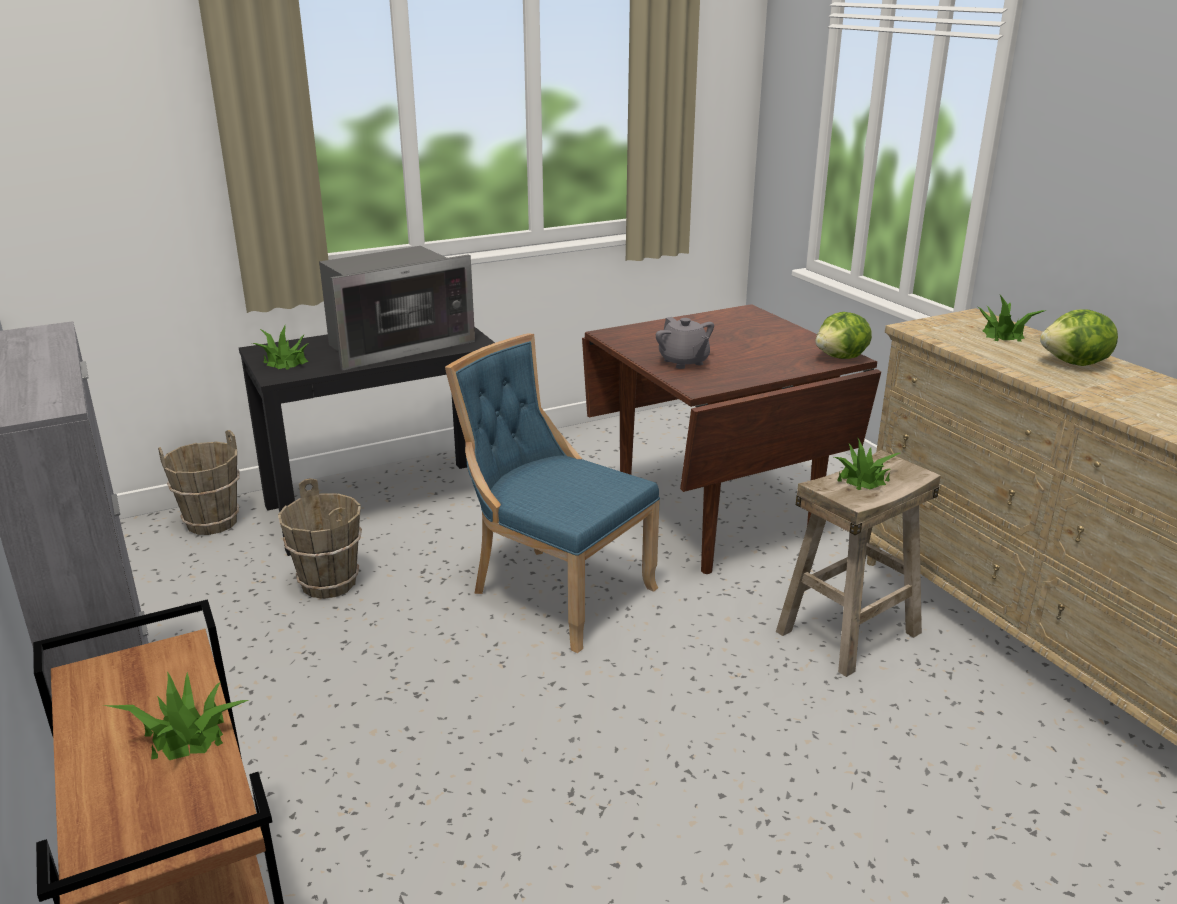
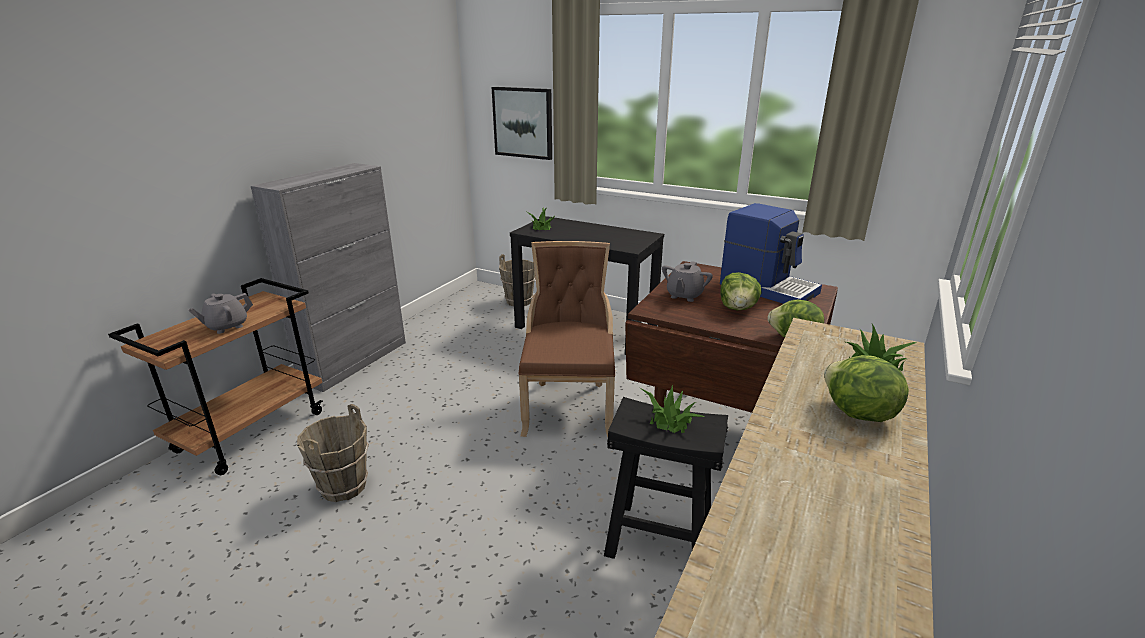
camera: 55 degrees right, 0 degrees up
(135, 187) = (523, 122): none -> picture
(185, 735) = (227, 326): potted plant -> grey teapot
(328, 584) = (504, 346): brown bucket -> brown bucket (343, 487)
(395, 345) = (598, 236): microwave -> none
(555, 591) = (569, 406): blue chair -> brown chair
(717, 326) = (768, 288): none -> coffee machine
(748, 353) = (738, 308): none -> lettuce
(849, 633) = (658, 540): beige stool -> black stool

